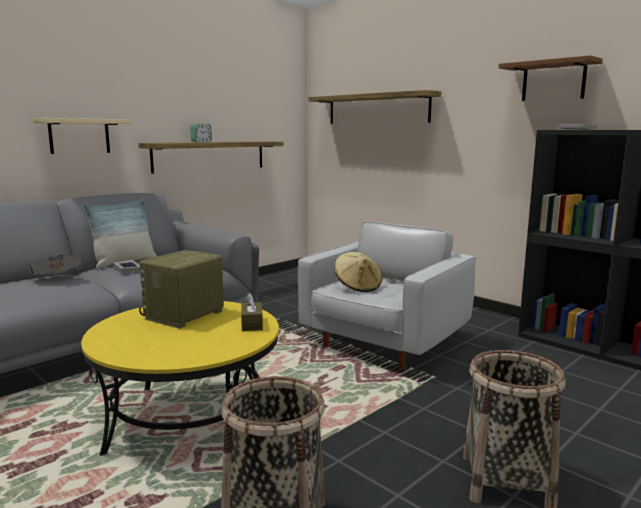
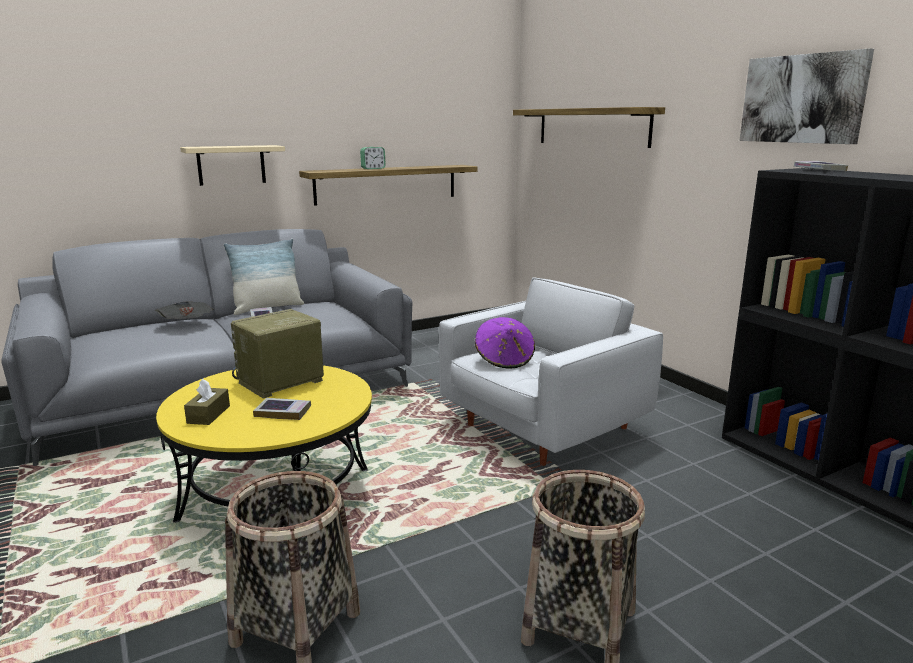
camera: 15 degrees right, 5 degrees up
(207, 337) = (283, 412): none -> book
(252, 324) = (340, 400): brown tissue box -> brown tissue box (208, 414)
(358, 287) = (504, 360): beige hat -> purple hat
(553, 81) = (802, 99): brown shelf -> picture

